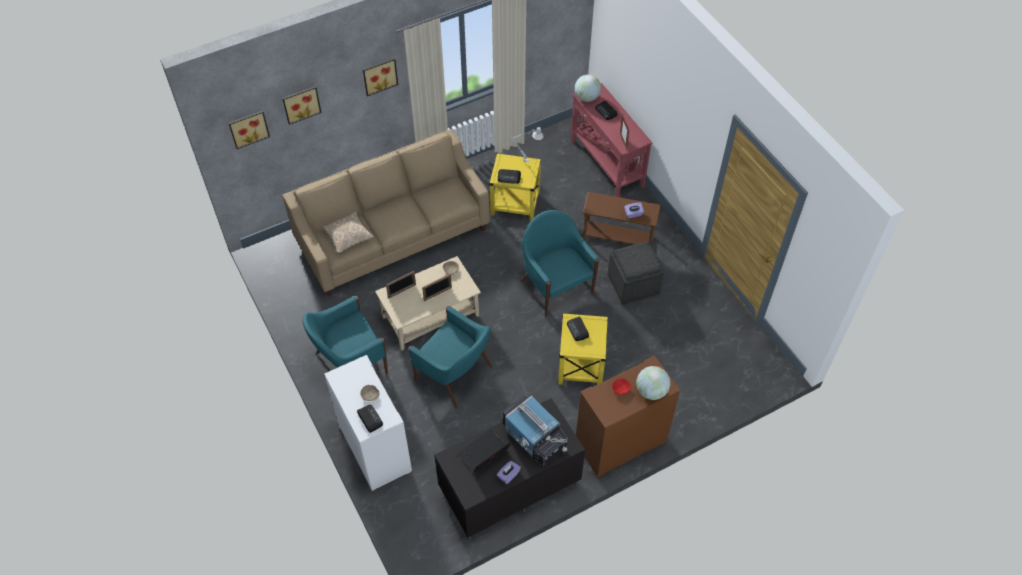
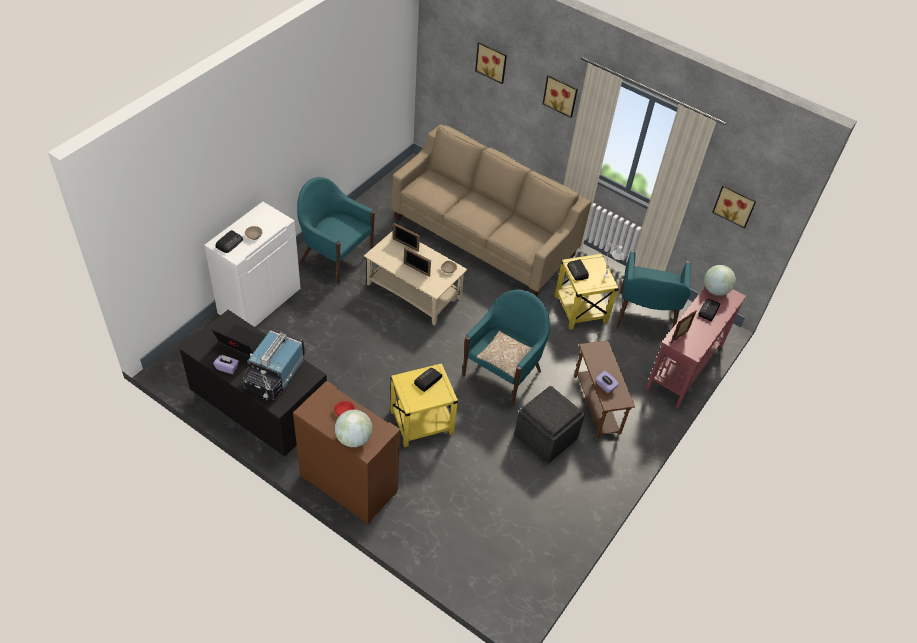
camera: 60 degrees right, 5 degrees down
(248, 128) = (448, 46): picture -> picture (735, 205)
(348, 237) = (437, 188): pillow -> pillow (504, 359)
(455, 375) = (360, 330): turquoise armchair -> turquoise armchair (645, 316)

